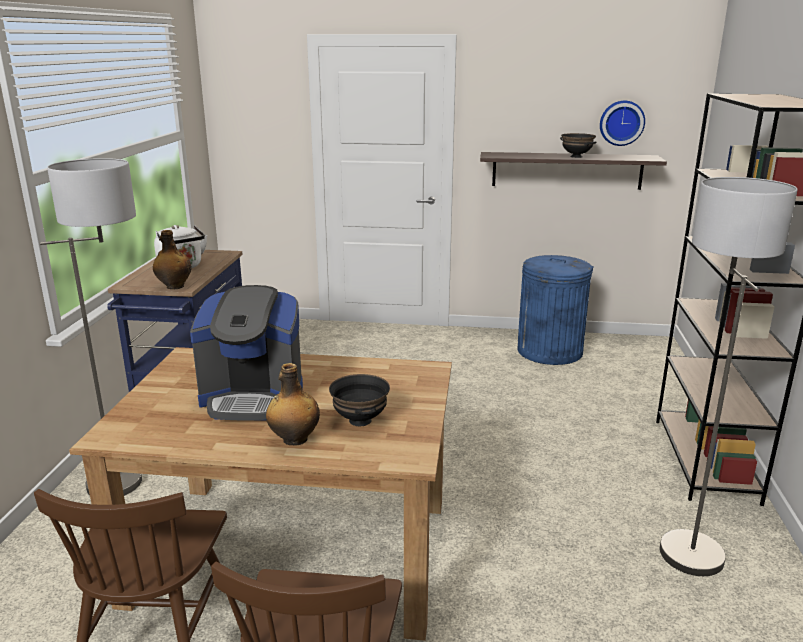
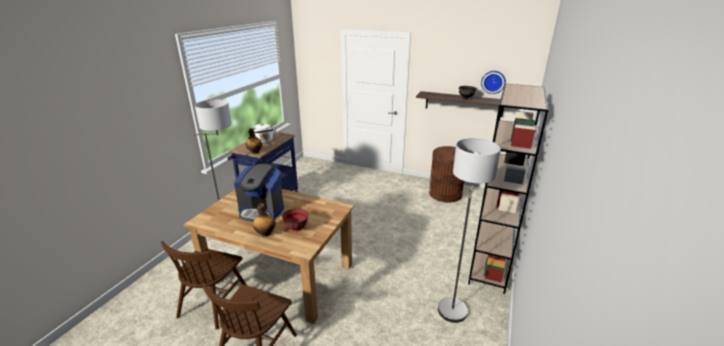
camera: 15 degrees right, 5 degrees up
(359, 420) = (296, 228): black bowl -> red bowl
(550, 351) = (445, 194): blue trash can -> brown trash can

